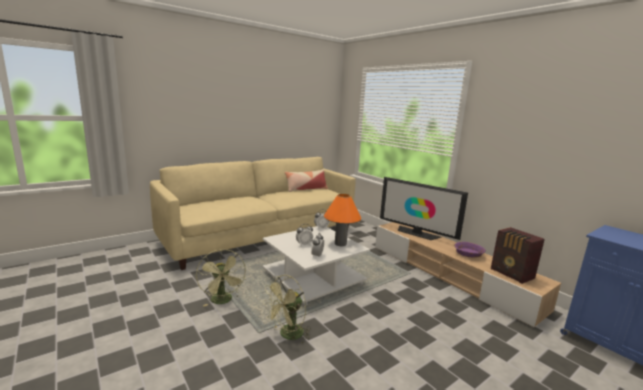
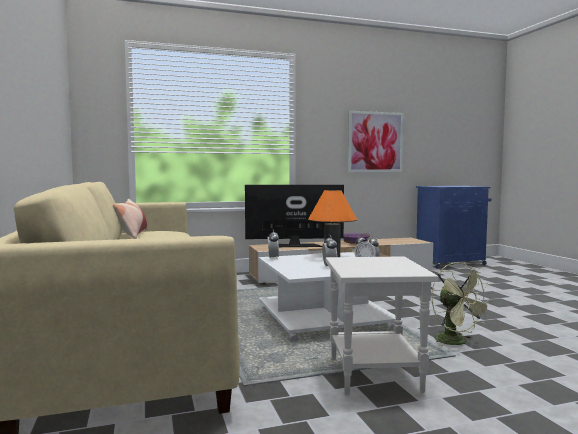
camera: 70 degrees left, 10 degrees down
(223, 301) = (372, 374): green fan -> white side table
(417, 233) = (294, 245): television -> television turned 150 degrees counterclockwise
(512, 274) = (397, 241): radio -> none
(551, 157) = (375, 142): none -> picture

